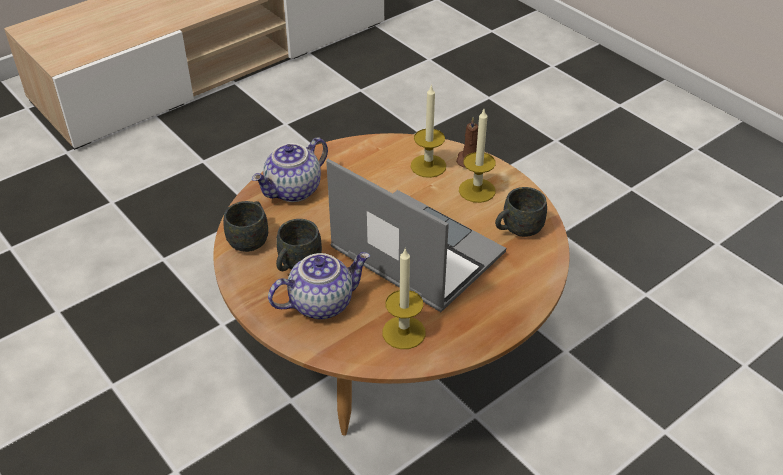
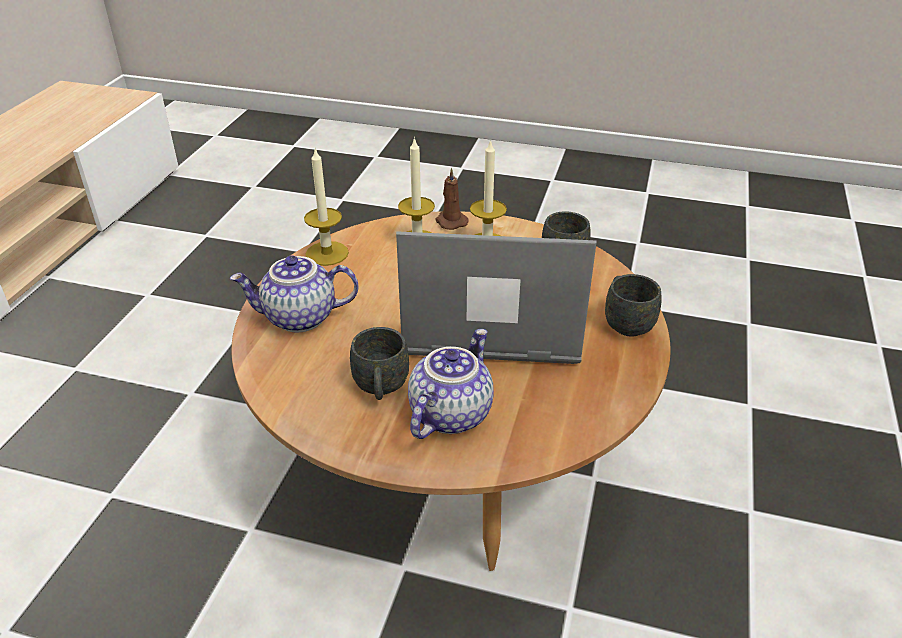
camera: 35 degrees left, 5 degrees down
(250, 239) = (298, 387): grey mug -> grey mug (625, 322)
(294, 191) = (299, 318): teapot -> teapot turned 75 degrees clockwise
(403, 332) = (564, 400): candle -> candle (327, 253)

